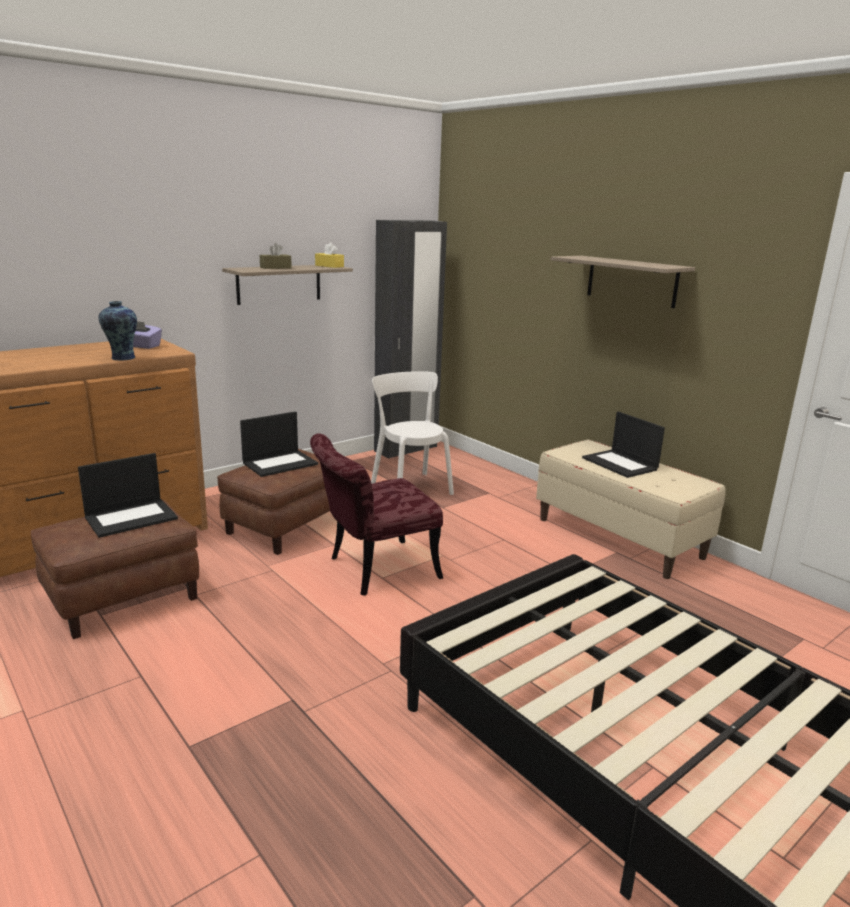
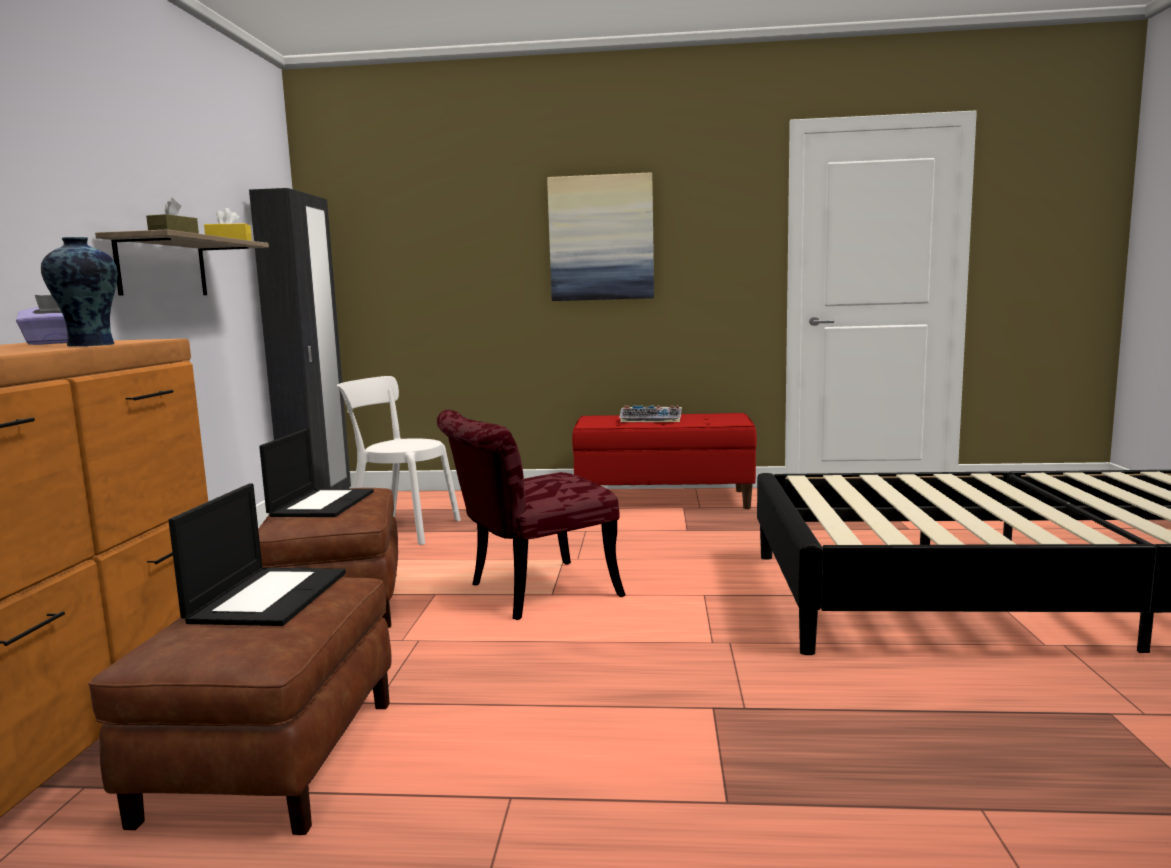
camera: 45 degrees left, 10 degrees down
(373, 570) = (529, 593): red chair -> red chair turned 45 degrees clockwise
(619, 538) = (664, 499): beige bench -> red bench
(620, 464) = (652, 420): laptop -> keyboard
(631, 281) = (601, 238): shelf -> picture

